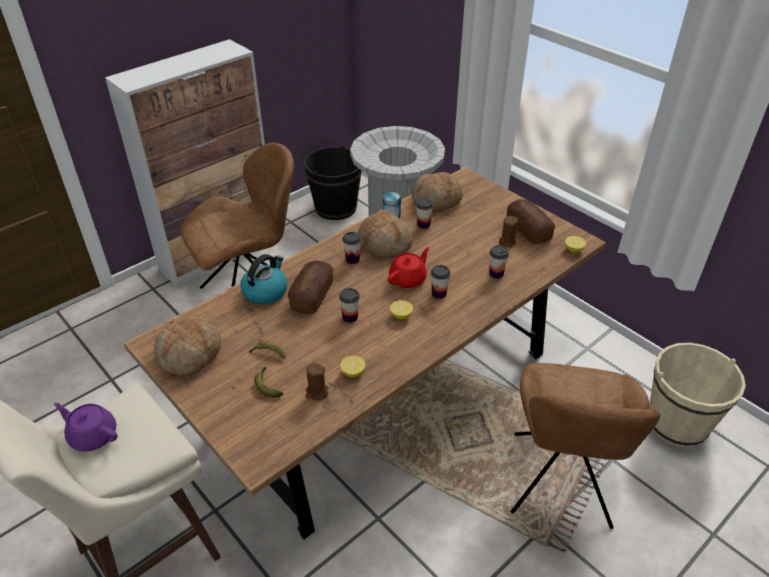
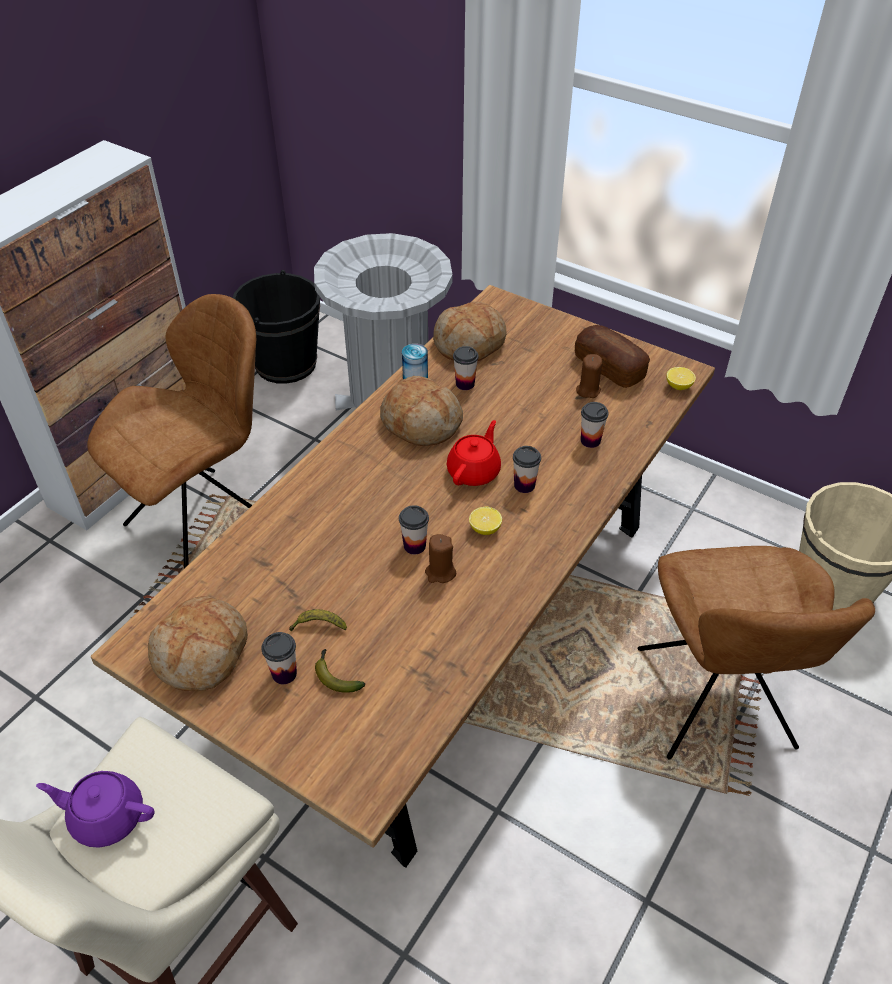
camera: 15 degrees left, 5 degrees up
(265, 291) = (277, 530): kettle -> none
(312, 296) = (347, 523): bread -> none
(317, 392) = (410, 670): brown candle -> brown candle (440, 572)
(352, 259) = (384, 456): cup -> cup (284, 673)
(353, 372) = (450, 629): lemon -> none

